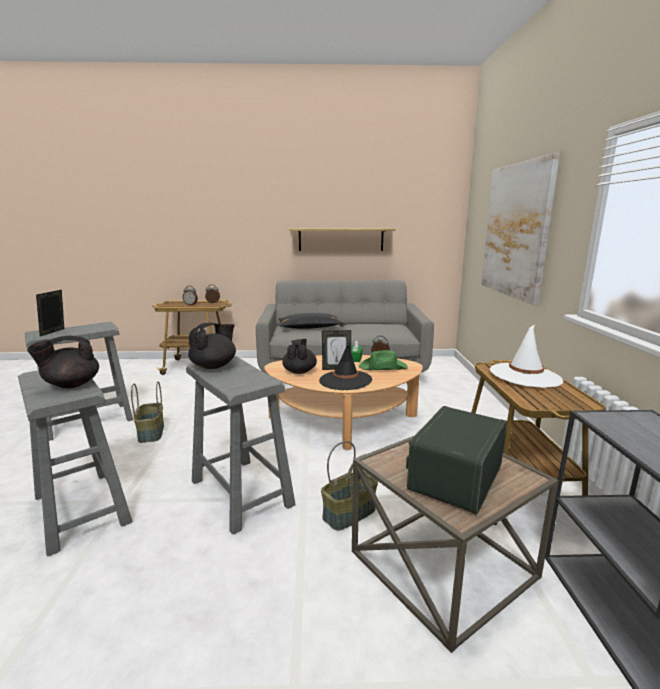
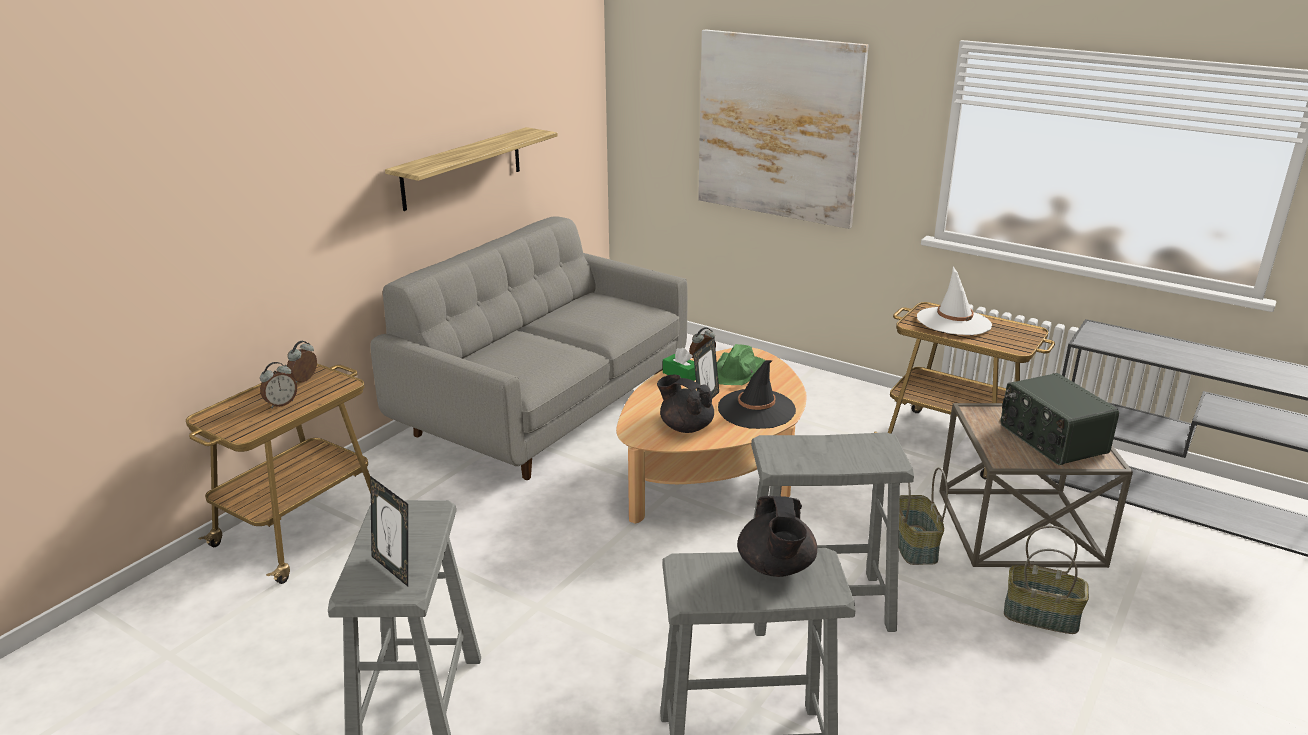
camera: 55 degrees left, 10 degrees up
(152, 433) = (561, 645): basket -> basket (1041, 616)
(214, 366) = (793, 458): black teapot -> none
(309, 328) = (523, 355): black pillow -> none

